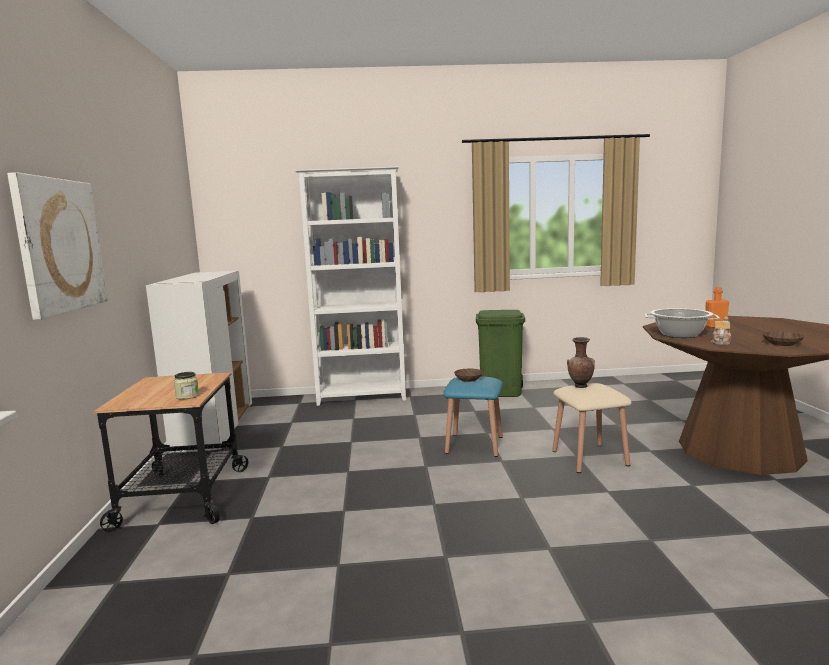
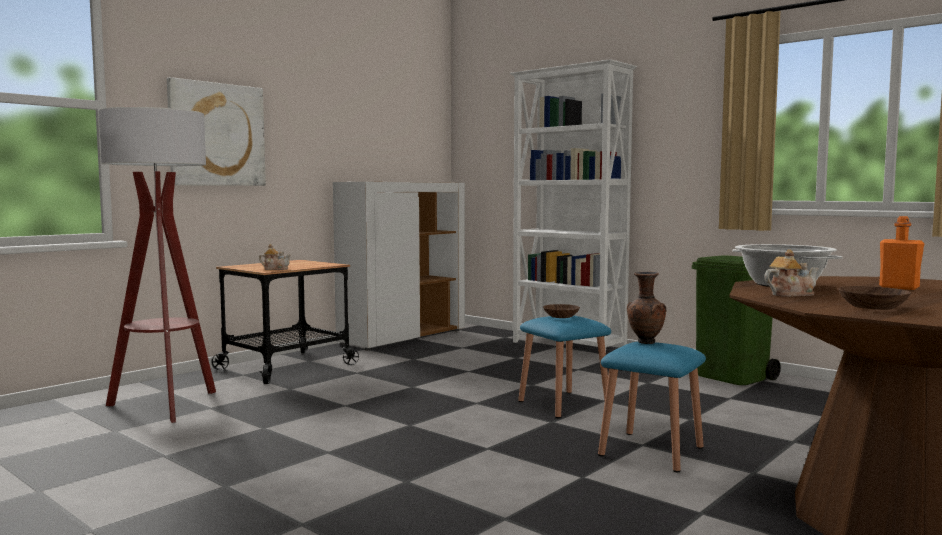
camera: 45 degrees right, 5 degrees down
(169, 597) = (165, 406): none -> floor lamp
(187, 396) = (275, 269): jar -> teapot
(589, 458) = (651, 451): beige stool -> blue stool

